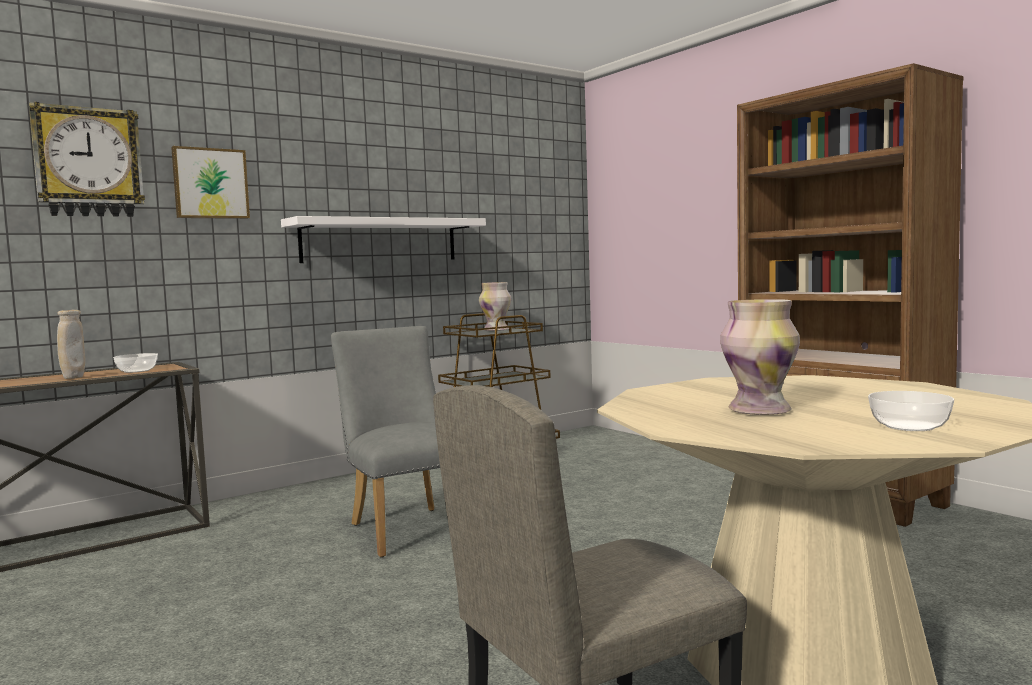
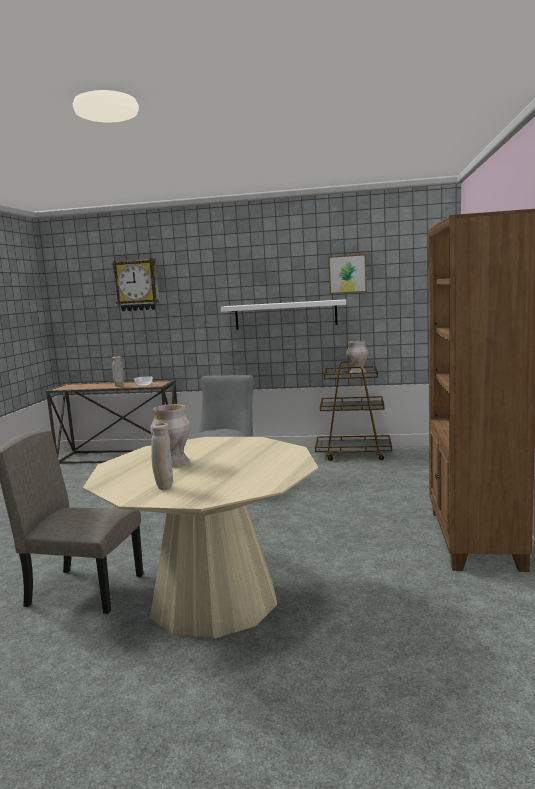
camera: 45 degrees right, 5 degrees up
(210, 183) = (190, 290): picture -> picture (347, 274)
(908, 426) = (164, 487): bowl -> beige vase

